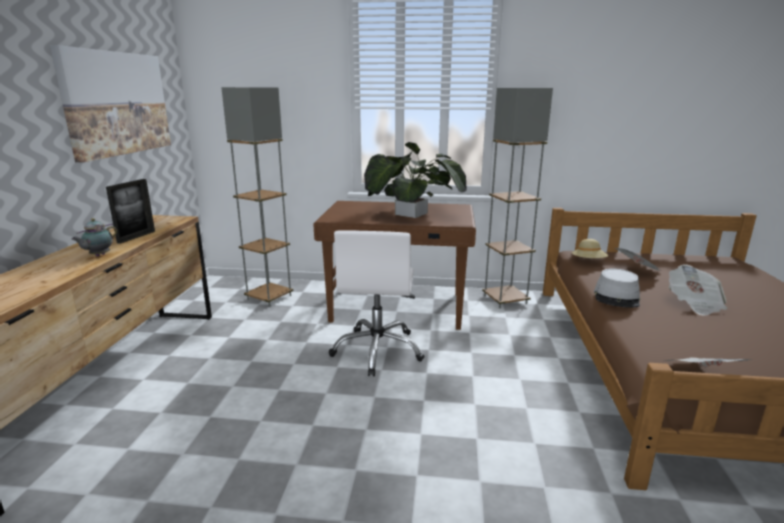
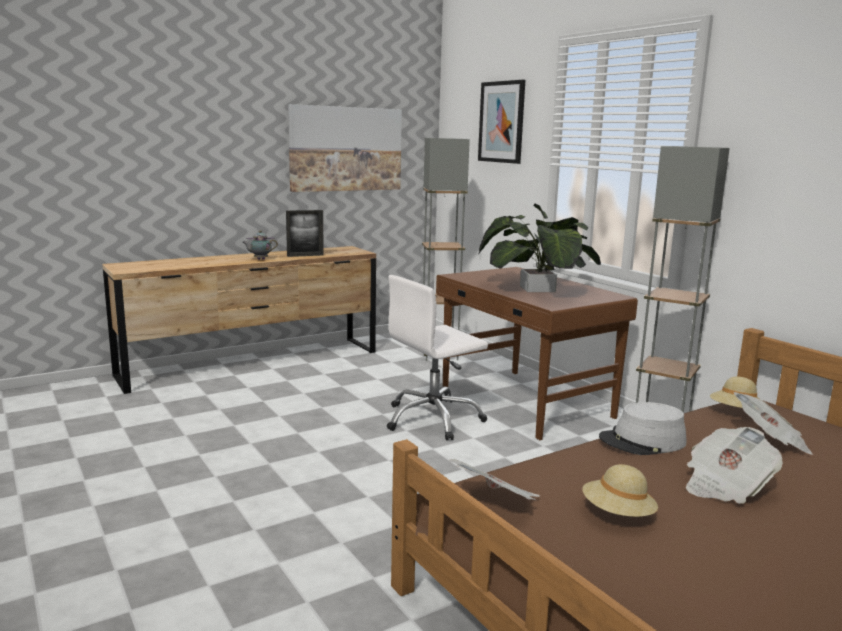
camera: 50 degrees right, 5 degrees down
(281, 70) = (502, 122): none -> picture
(727, 345) = (617, 514): none -> beige hat

